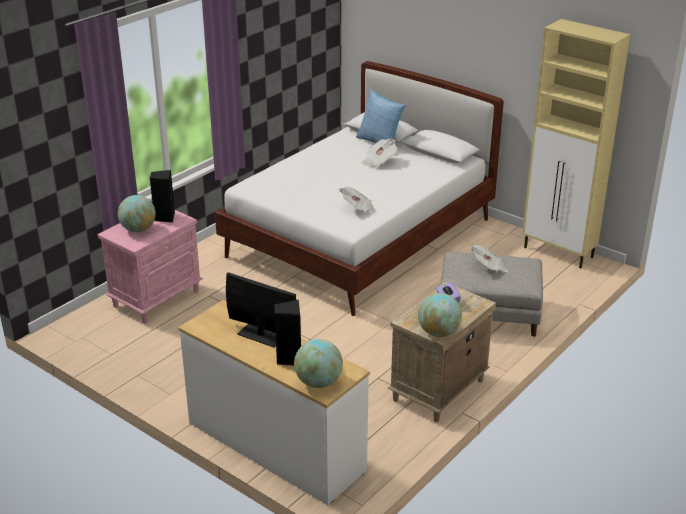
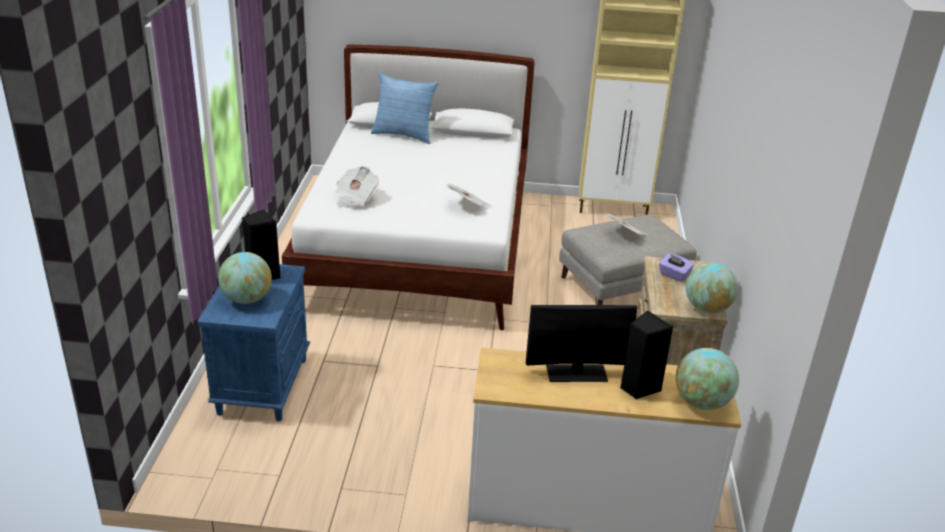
camera: 35 degrees left, 0 degrees up
(157, 298) = (262, 385): pink nightstand -> blue nightstand
(378, 161) = (426, 153): newspaper -> newspaper (355, 198)

